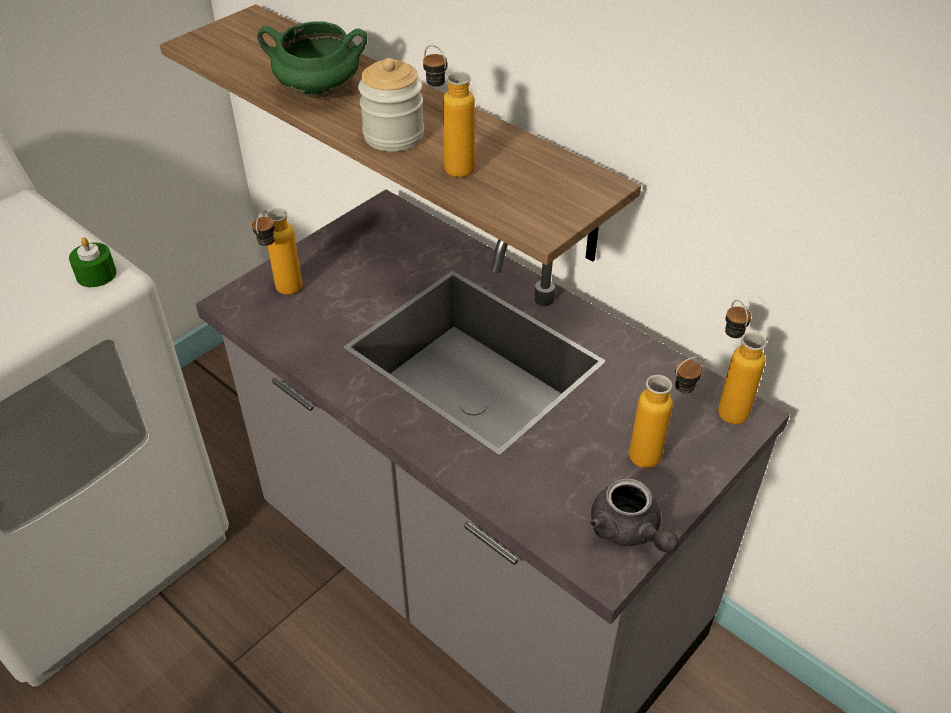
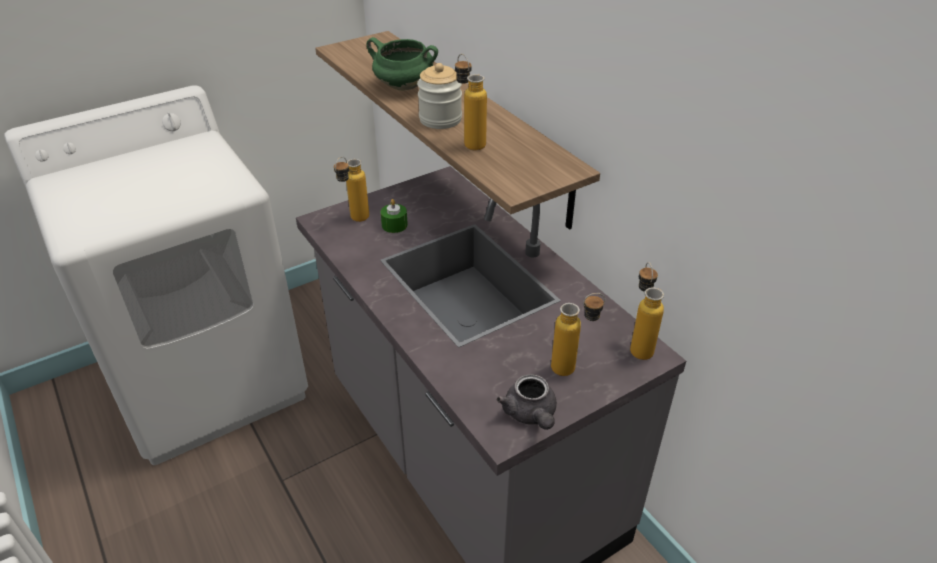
camera: 15 degrees right, 5 degrees down
(96, 274) = (233, 186): green candle -> green candle (394, 225)

